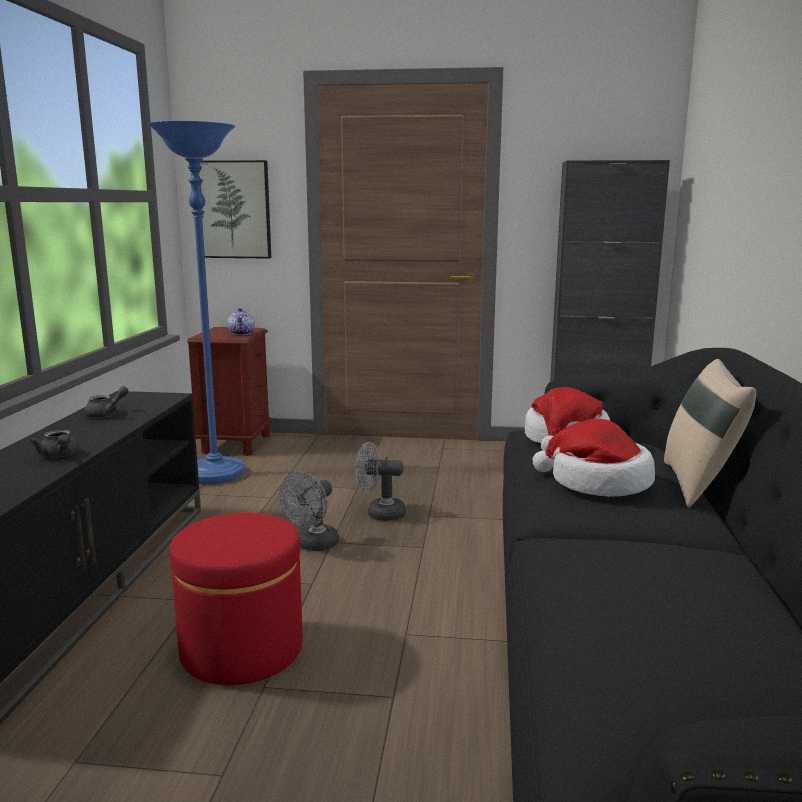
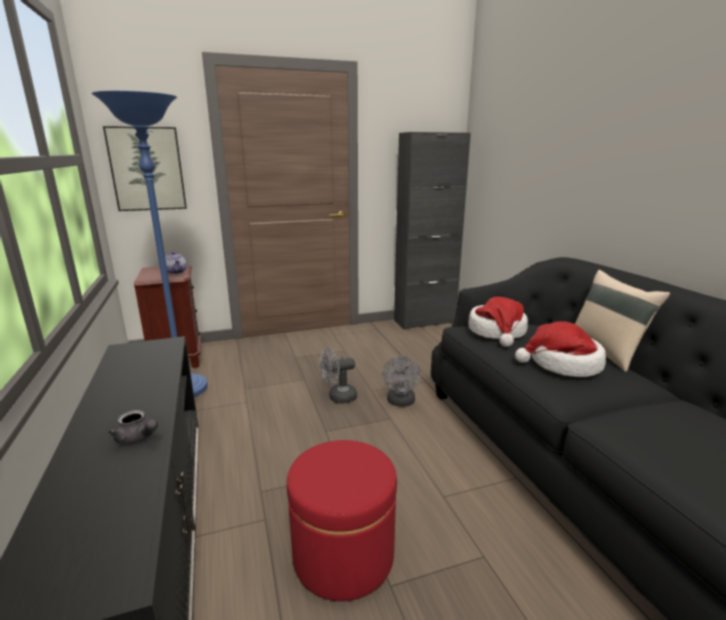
camera: 25 degrees left, 5 degrees up
(107, 414) = (130, 374): grey teapot -> none
(313, 545) = (315, 438): grey fan -> grey fan (401, 402)

